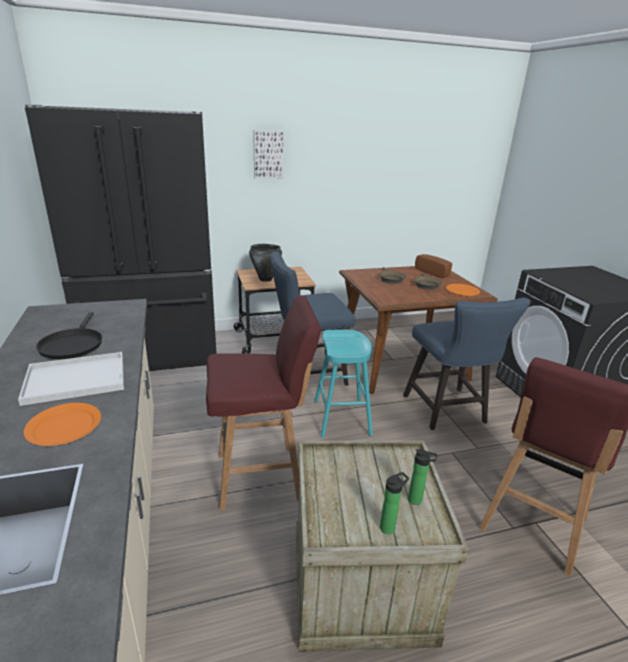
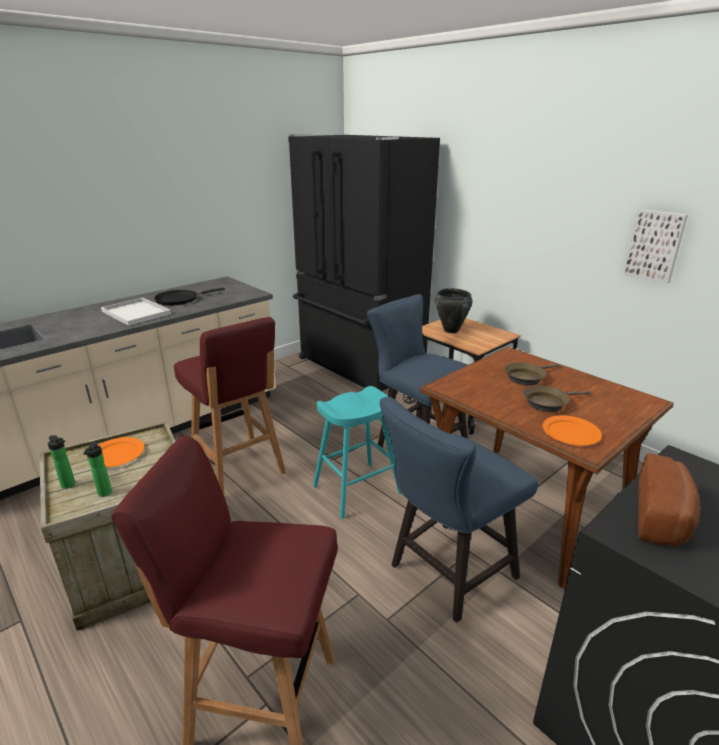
camera: 65 degrees right, 0 degrees up
(64, 427) = (81, 325): orange plate -> orange plate (116, 454)
(268, 154) = (505, 188): picture -> picture (655, 245)
(433, 272) = (616, 401): bread -> bread (664, 516)

